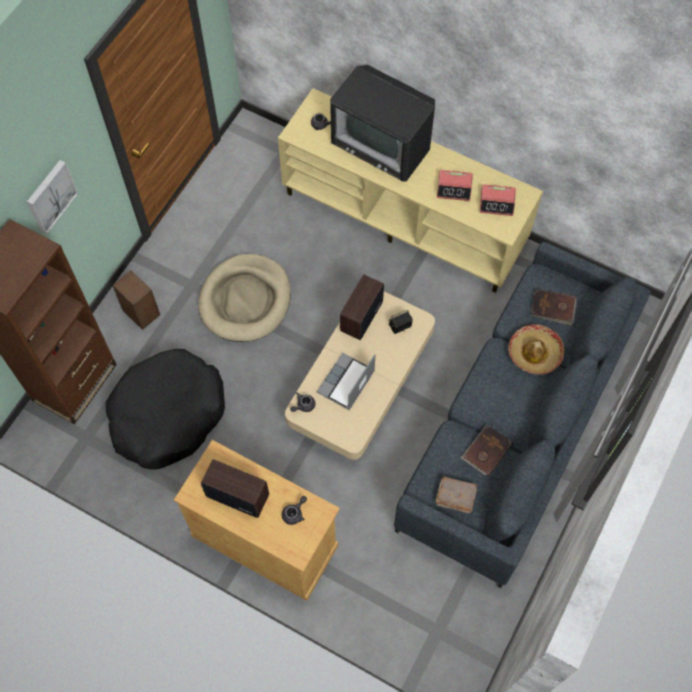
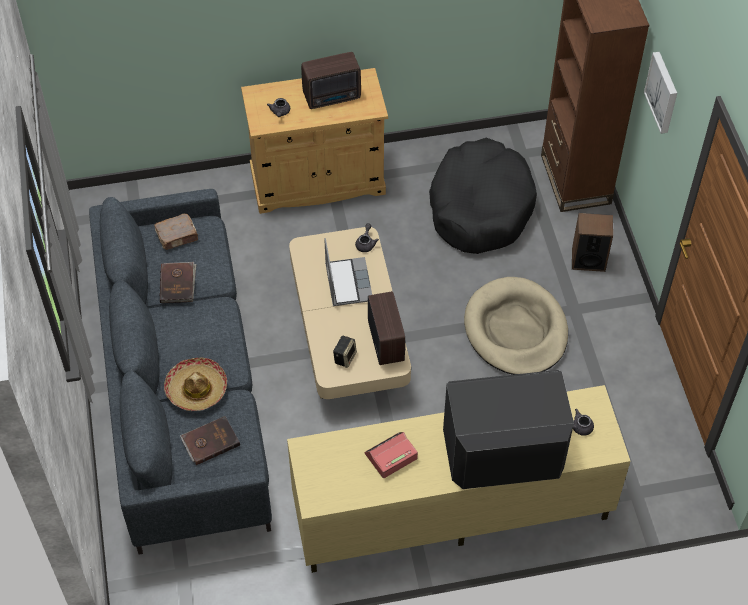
camera: 140 degrees right, 10 degrees down
(497, 203) = (336, 471): alarm clock -> none

